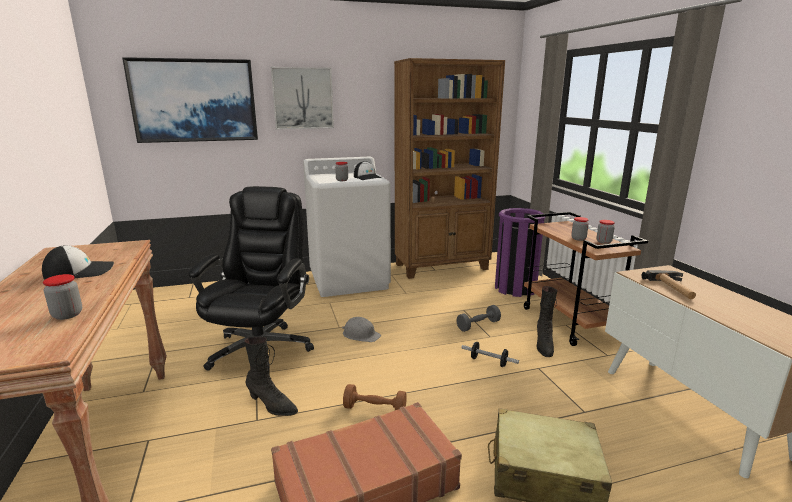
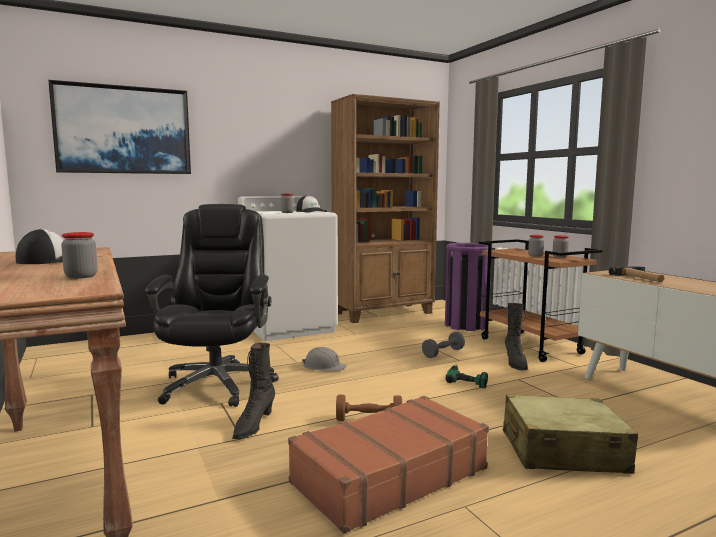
camera: 10 degrees left, 10 degrees down
(272, 405) = (253, 426): black boot -> black boot turned 90 degrees clockwise
(303, 98) = (239, 133): picture -> none
(488, 362) = (467, 378): dumbbell -> power drill

